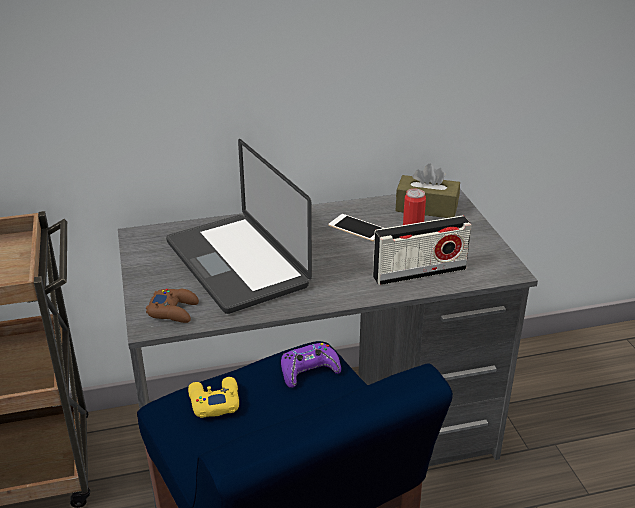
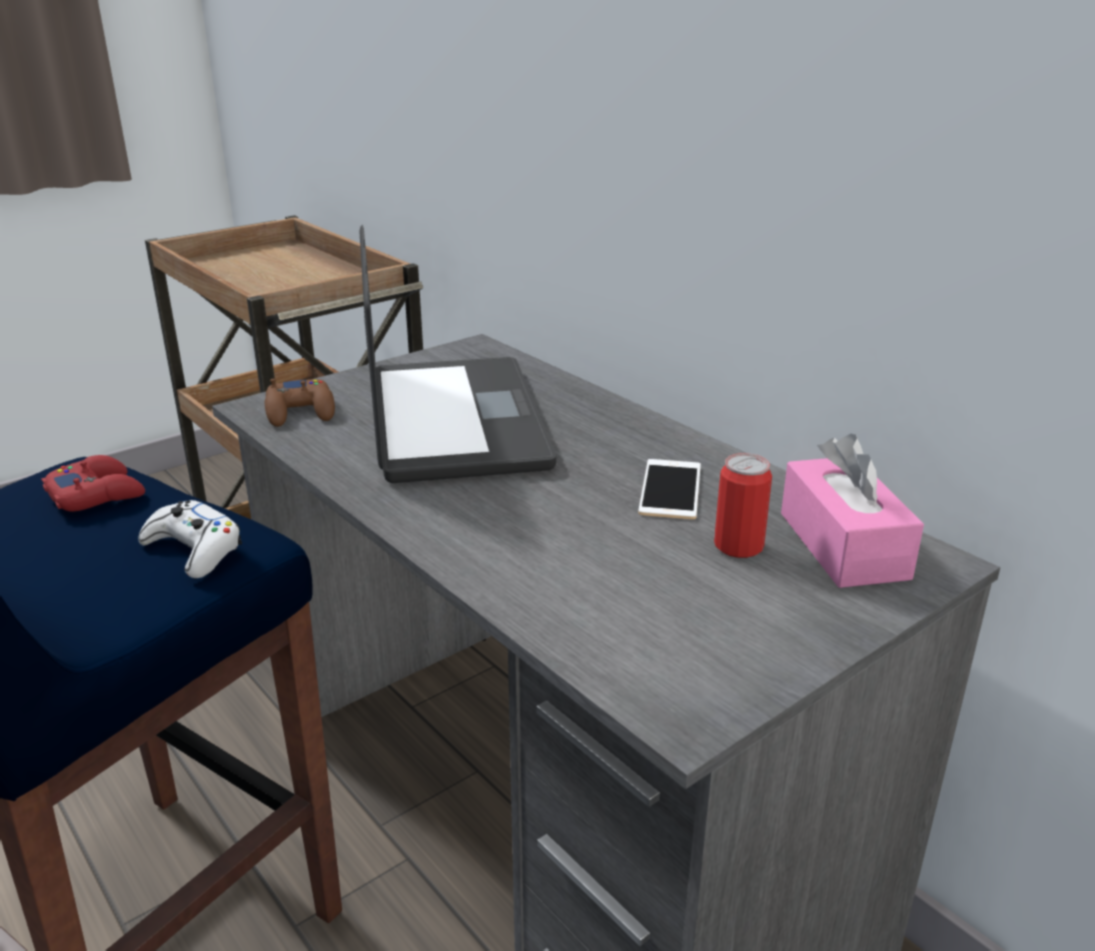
camera: 65 degrees right, 5 degrees down
(214, 401) = (97, 494): yellow game controller -> red game controller
(236, 264) = (455, 421): laptop -> laptop turned 135 degrees clockwise
(309, 370) = (194, 550): purple game controller -> white game controller
(419, 273) = (568, 588): radio -> none
(426, 208) = (843, 545): brown tissue box -> pink tissue box

